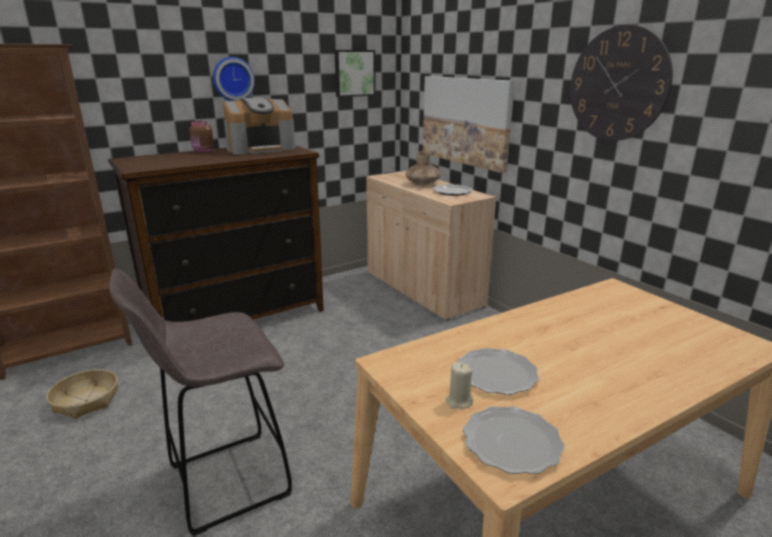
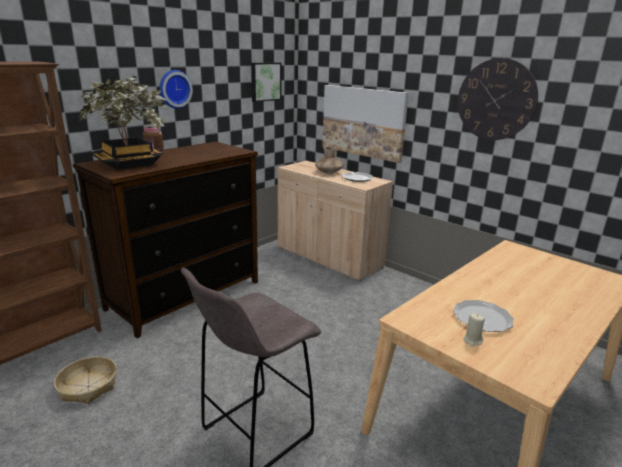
camera: 15 degrees left, 0 degrees up
(162, 160) = (129, 163): none -> potted plant
(261, 149) = (203, 149): coffee machine -> none
(512, 442) = (525, 363): plate -> none

